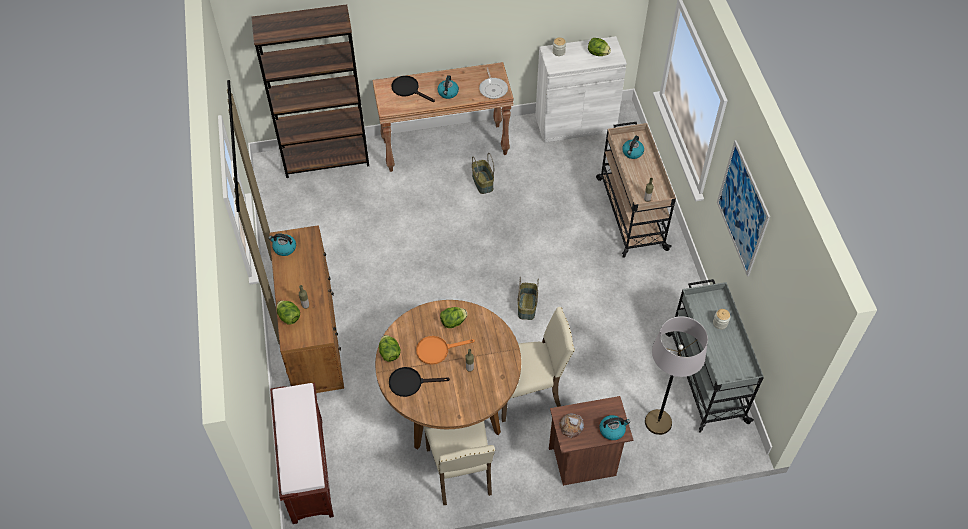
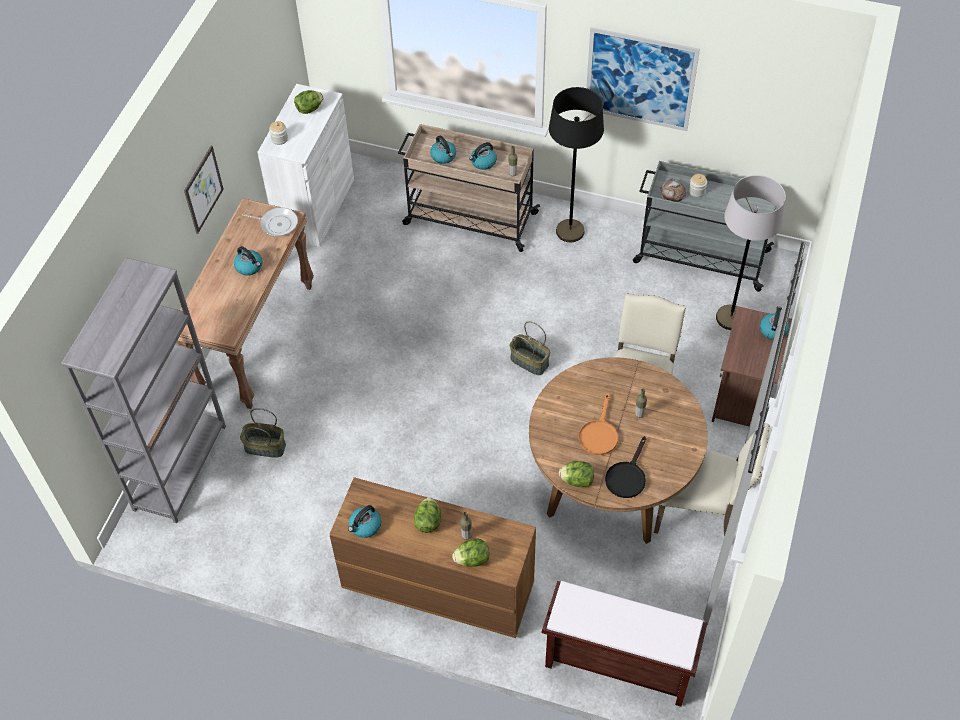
camera: 60 degrees left, 0 degrees up
(326, 159) = (180, 467): brown bookcase -> grey bookcase
(408, 89) = (213, 301): black frying pan -> none
(453, 322) = (571, 404): lettuce -> lettuce (428, 521)
(463, 27) = (203, 189): none -> picture
(482, 182) = (334, 327): basket -> basket (264, 447)
(571, 426) = (751, 360): bread -> bread (673, 193)
(644, 177) = (483, 162): none -> kettle
(665, 279) = (570, 231): none -> black floor lamp

